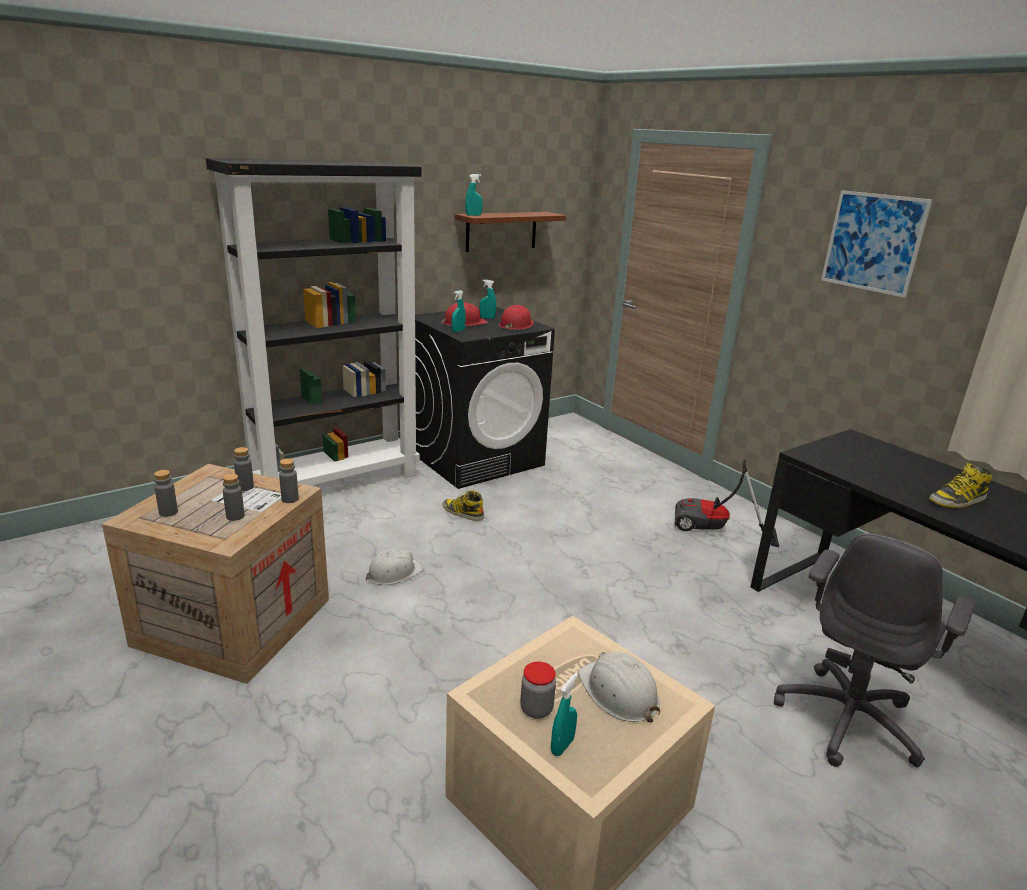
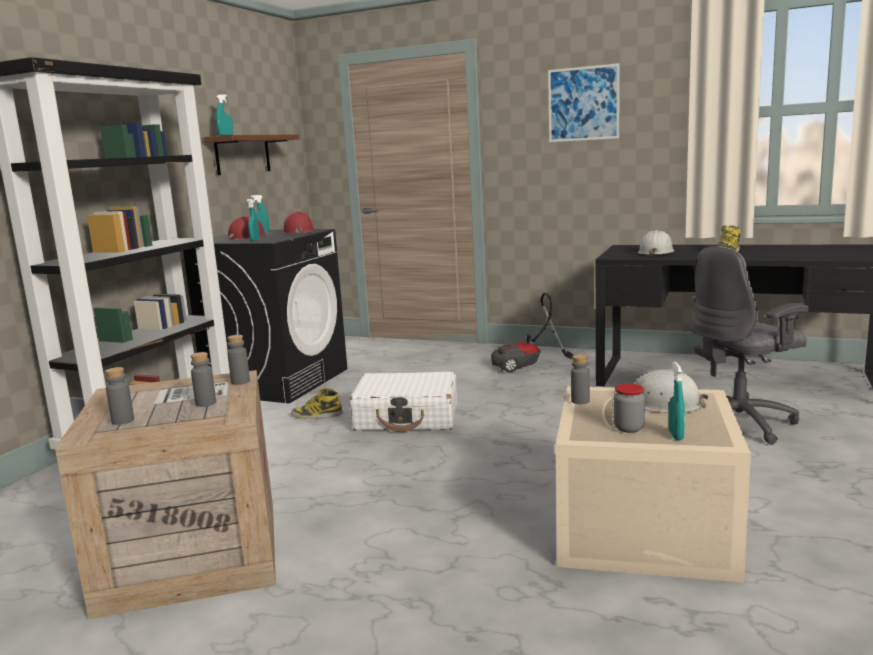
camera: 30 degrees left, 10 degrees down
(245, 487) = (175, 388): grey bottle -> grey bottle (580, 401)
(393, 573) = (310, 468): white hard hat -> white hard hat (656, 252)
(528, 548) = (407, 417): none -> white suitcase
(848, 719) = (739, 423): grey office chair -> grey office chair turned 60 degrees clockwise

